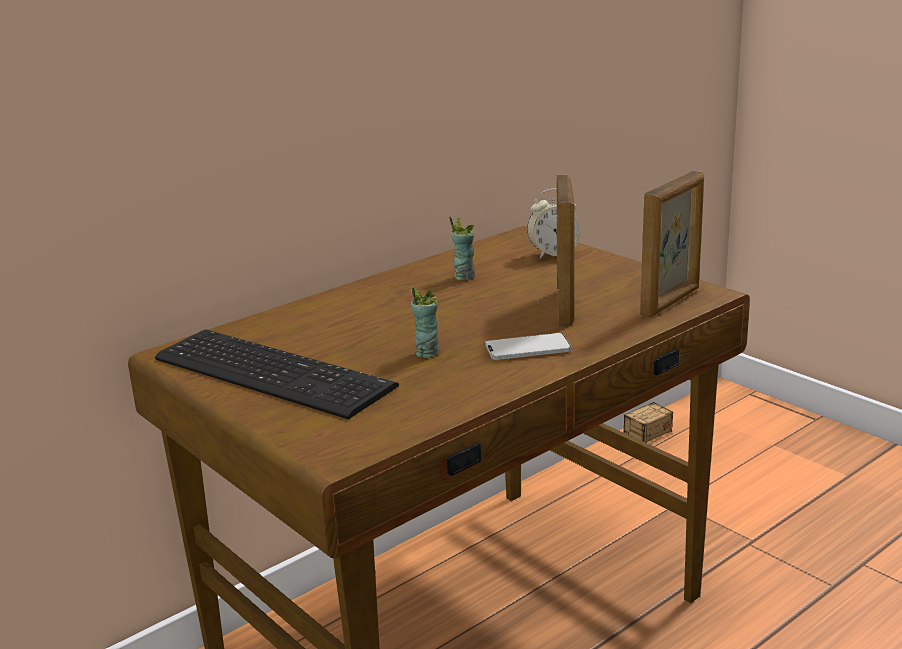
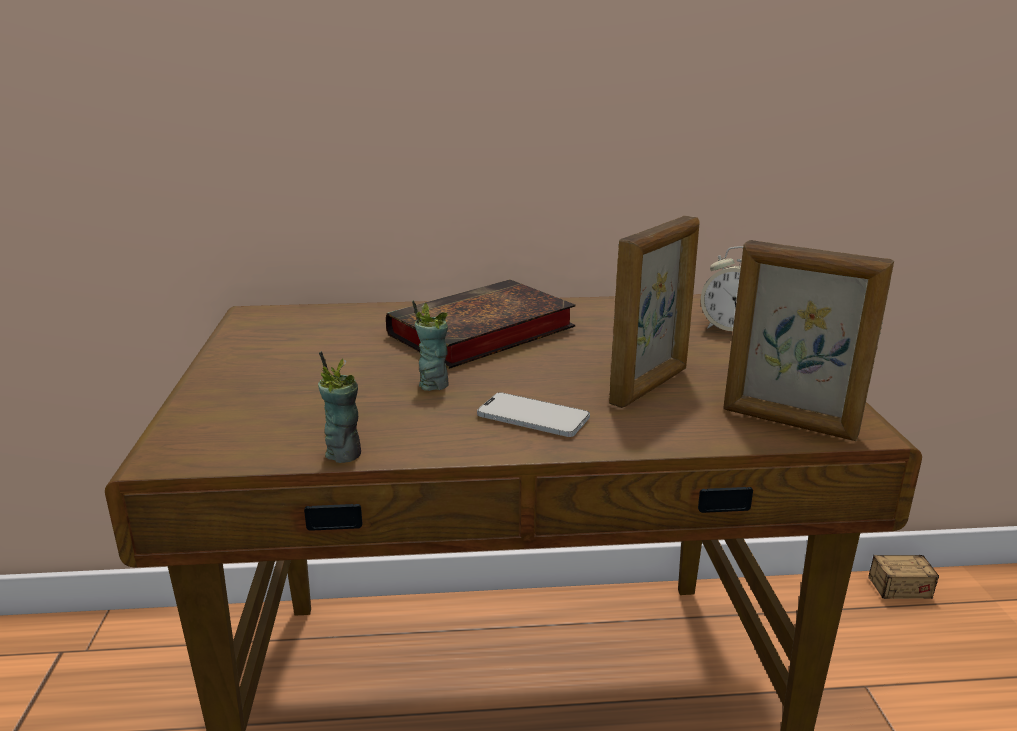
camera: 35 degrees right, 0 degrees up
(273, 370) = (289, 353): keyboard -> none
(392, 310) = (479, 334): none -> book
(464, 276) = (600, 323): cup -> cup (344, 454)
(671, 302) = (788, 423): picture frame -> picture frame turned 45 degrees clockwise

